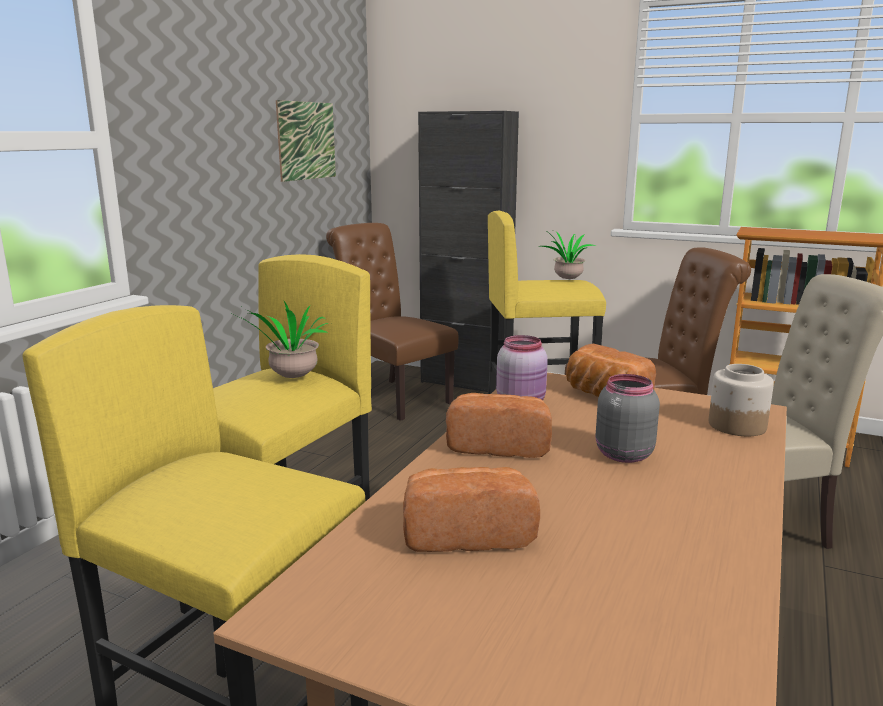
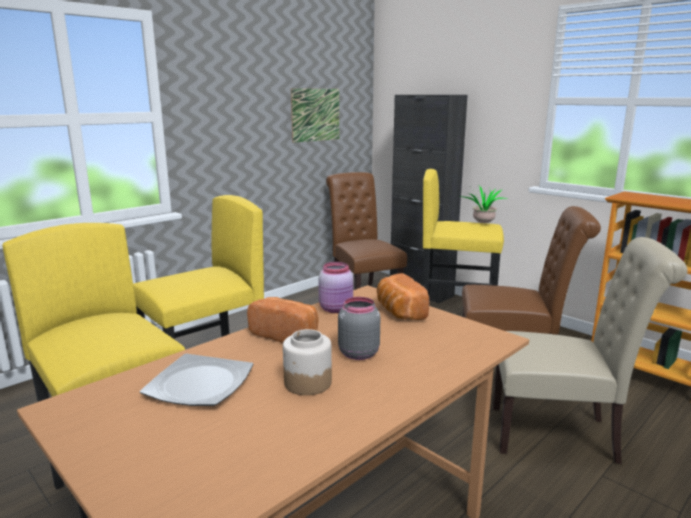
camera: 20 degrees right, 0 degrees up
(291, 379) = (212, 275): potted plant -> none
(467, 533) = (200, 384): bread -> plate
(736, 425) = (467, 347): jar -> jar (307, 382)

